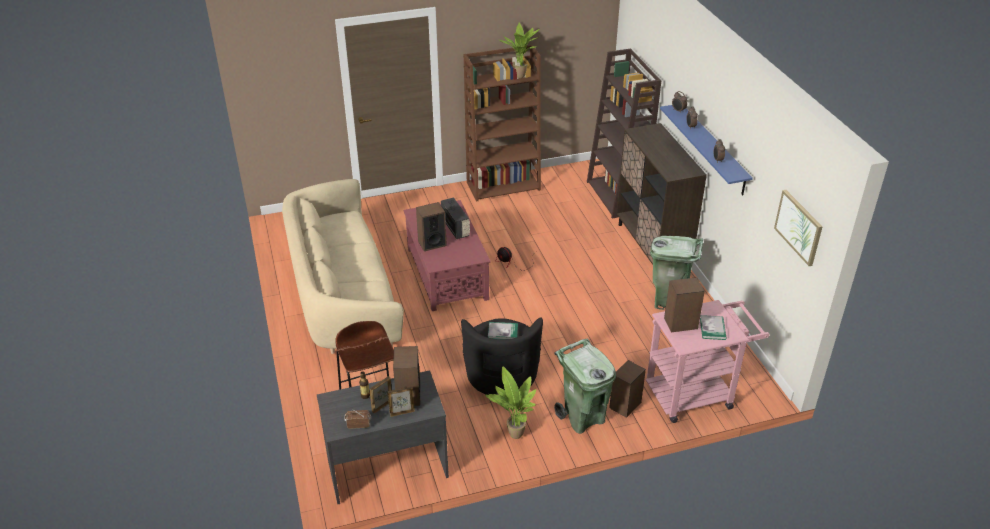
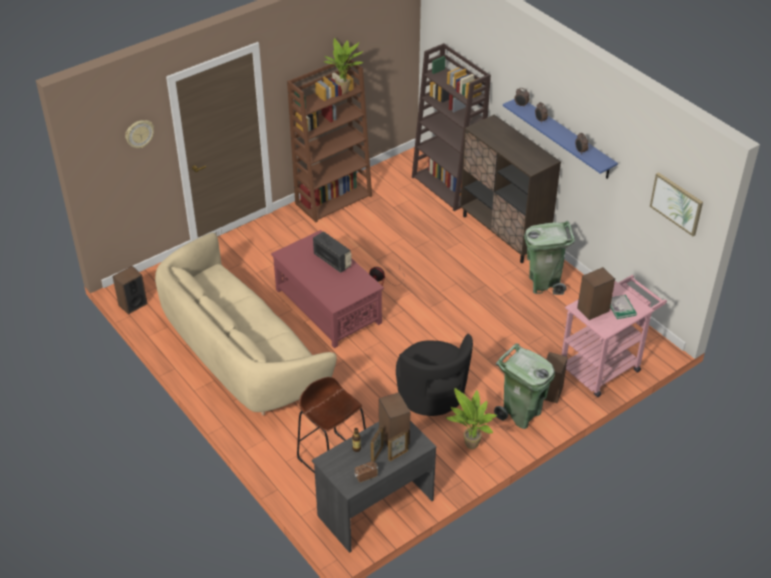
camera: 20 degrees left, 5 degrees up
(304, 70) = (139, 134): none -> wall clock
(432, 243) = (319, 282): speaker -> speaker (132, 304)
(503, 332) = (430, 354): book -> none

